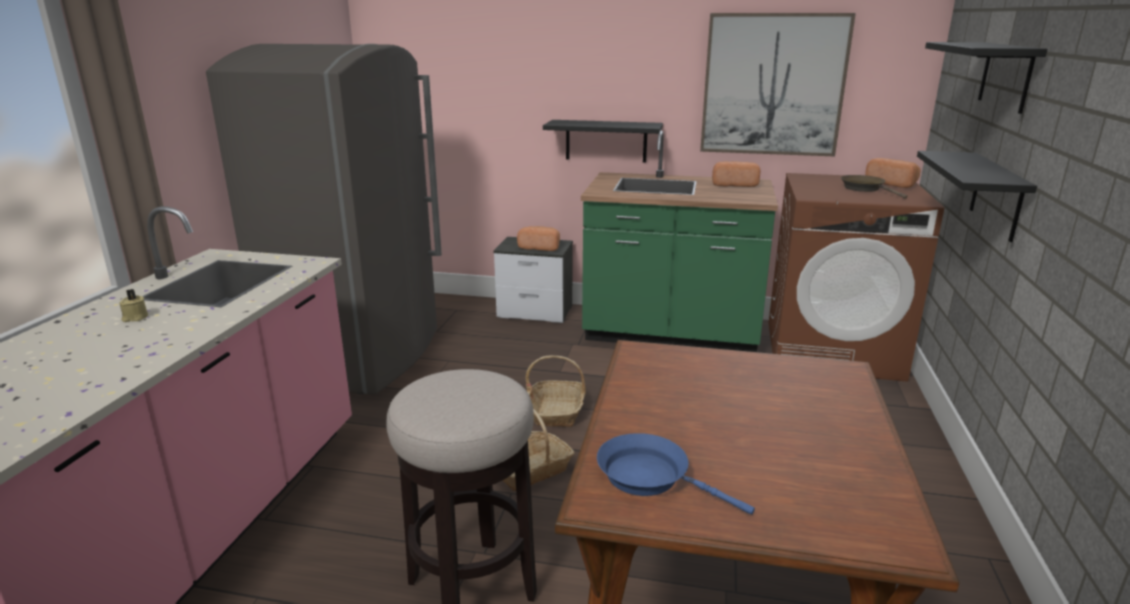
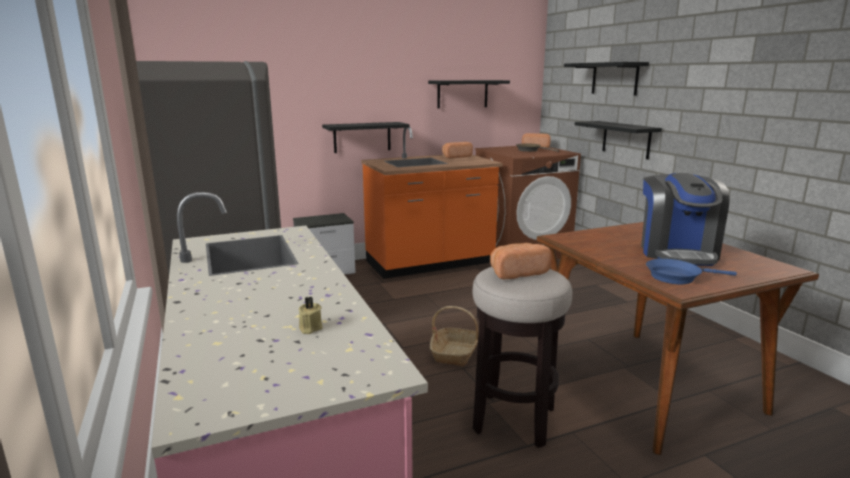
camera: 35 degrees left, 5 degrees down
(135, 318) = (246, 284): beige candle -> beige candle (309, 328)
(540, 247) = (330, 220): bread -> bread (517, 273)
(557, 411) = (425, 320): basket -> none
(671, 334) = (430, 263): green counter -> orange counter
(760, 435) = (677, 252): none -> coffee machine
(773, 85) = (462, 94): picture -> black shelf

